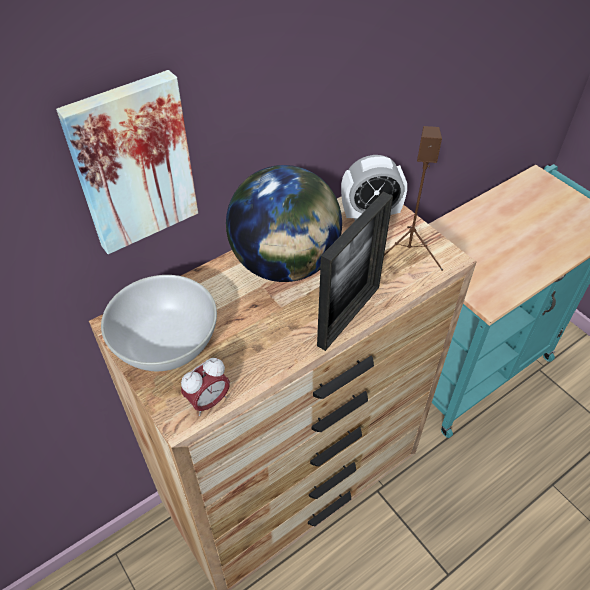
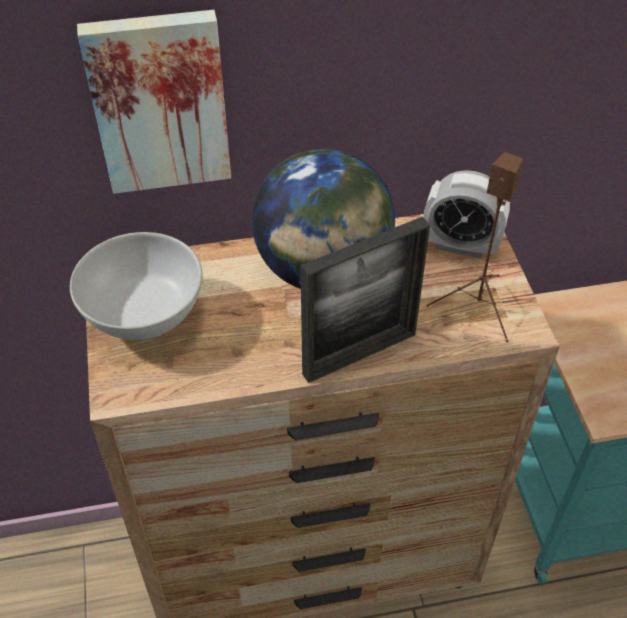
camera: 25 degrees right, 0 degrees up
(208, 401) = (152, 389): alarm clock -> none

